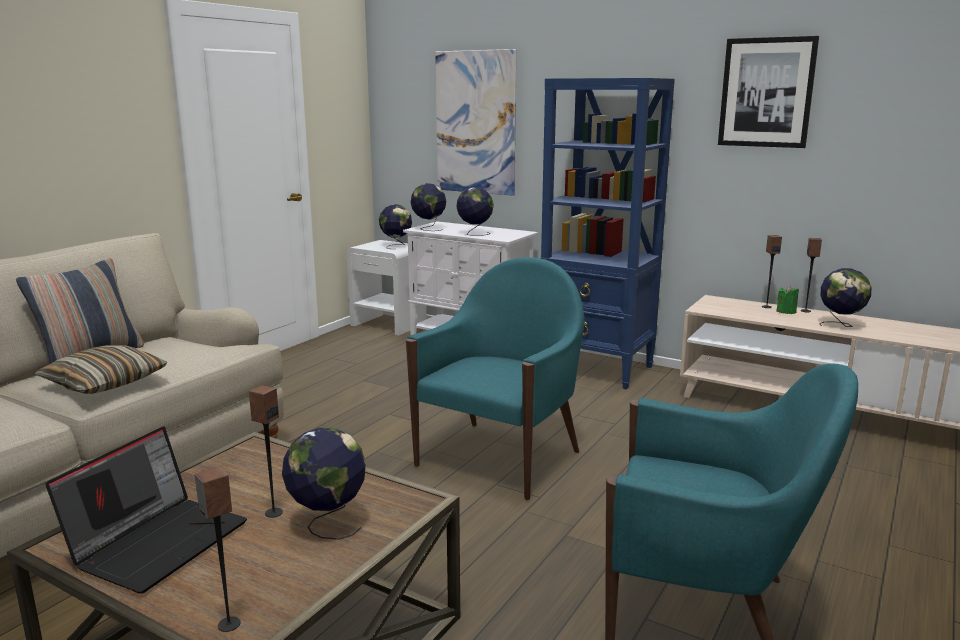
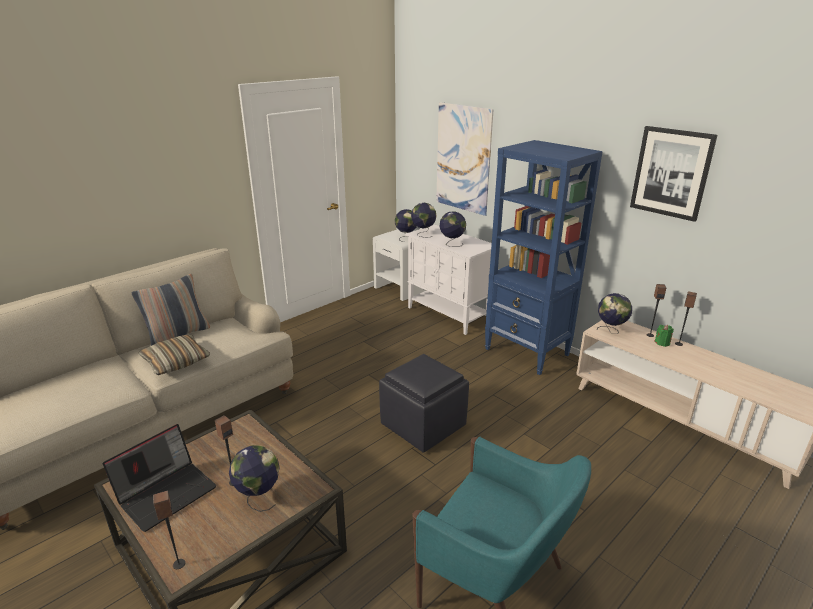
camera: 15 degrees right, 10 degrees up
(500, 457) = (424, 425): turquoise armchair -> black ottoman
(840, 325) = (696, 365): globe -> globe (610, 331)

